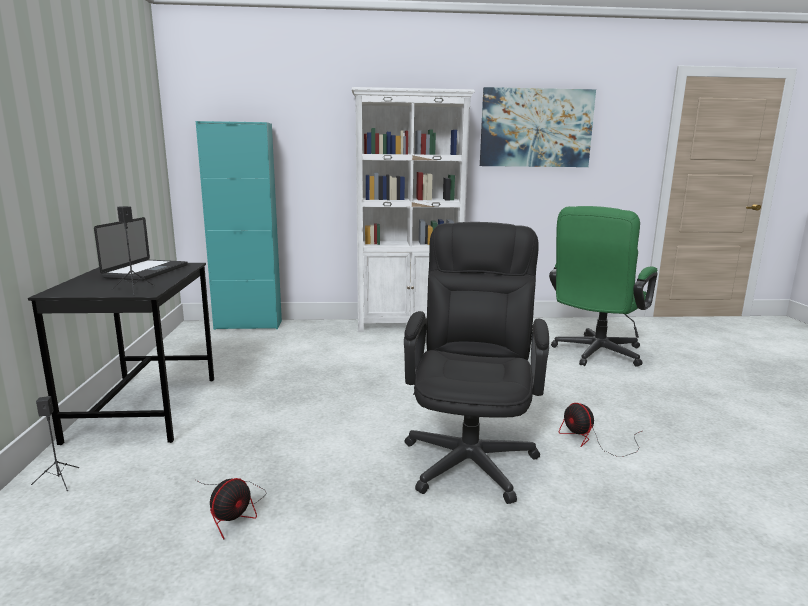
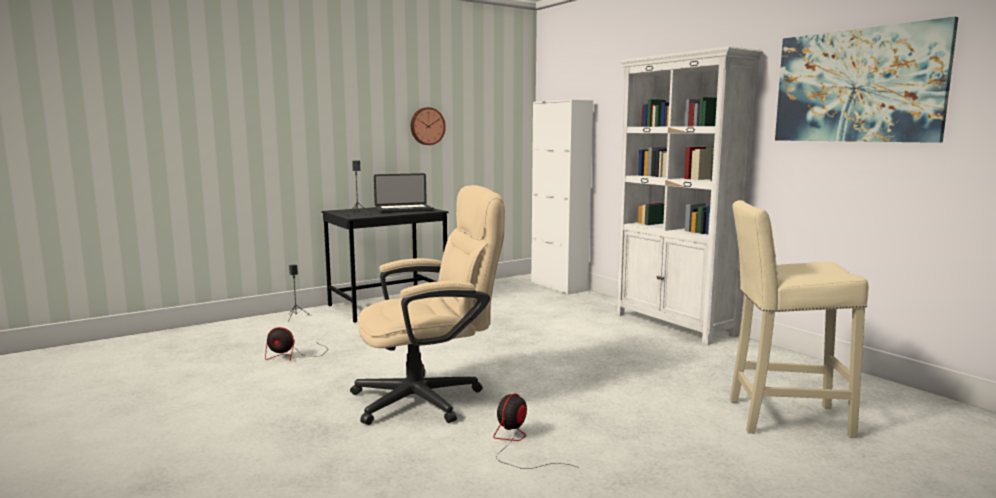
camera: 60 degrees right, 5 degrees down
(99, 150) = (427, 126): none -> wall clock
(248, 325) = (558, 286): turquoise cabinet -> white cabinet
(471, 453) = (430, 398): black office chair -> beige office chair
(594, 355) = (781, 418): green office chair -> beige stool

